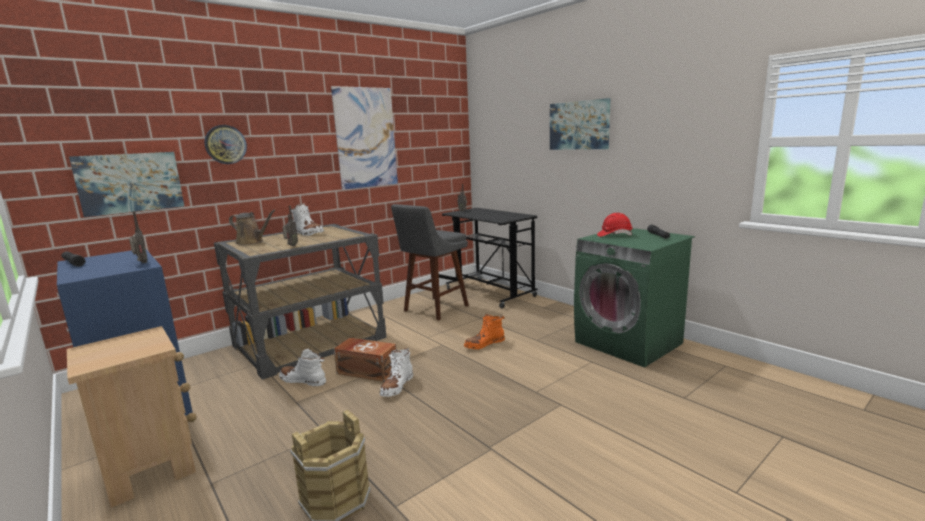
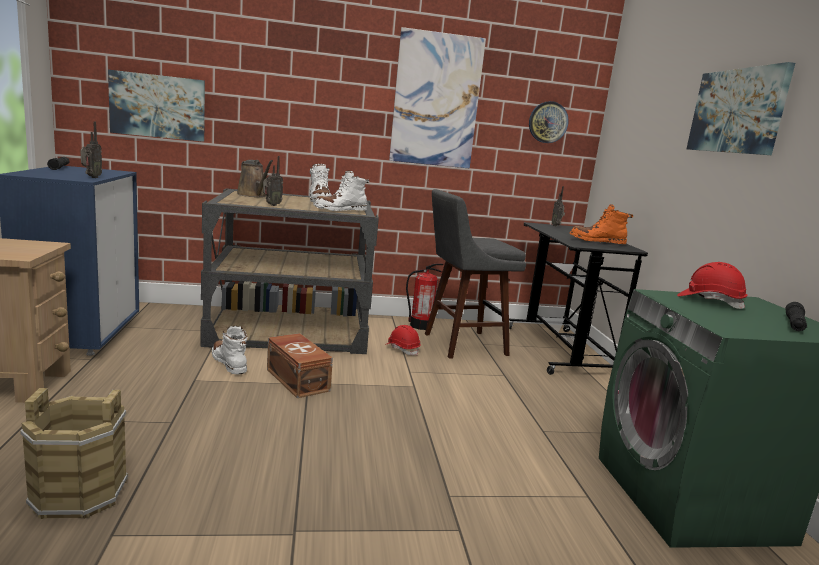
camera: 30 degrees right, 0 degrees up
(225, 144) = (260, 81): wall clock -> wall clock (548, 122)
(394, 306) = (420, 325): none -> fire extinguisher
(397, 386) = (302, 409): white boot -> white boot (340, 210)
(404, 326) = (402, 349): none -> red hard hat
(484, 344) = (465, 407): orange boot -> orange boot (597, 241)

